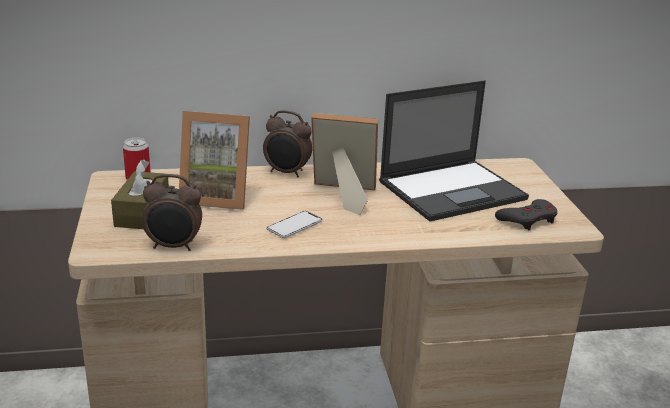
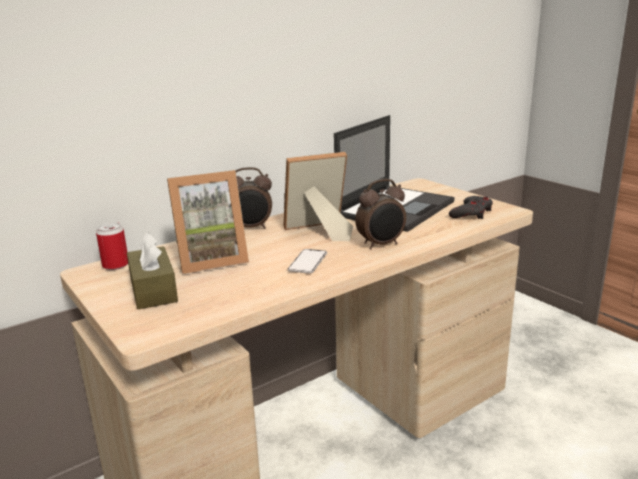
camera: 25 degrees left, 5 degrees down
(174, 246) = (219, 308): alarm clock -> alarm clock (381, 245)

